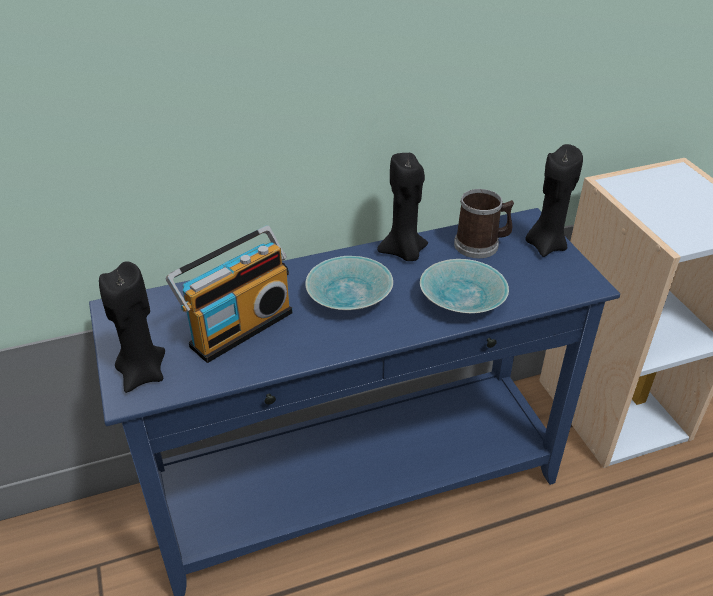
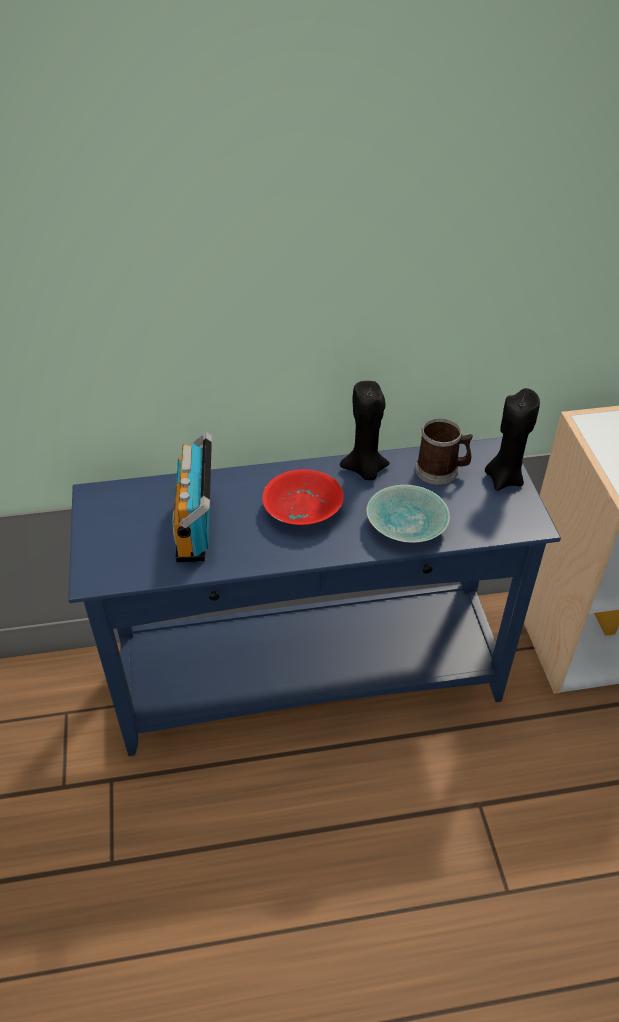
camera: 10 degrees right, 5 degrees up
(142, 374) = (106, 560): black candle -> none
(239, 327) = (197, 526): radio -> radio turned 120 degrees clockwise
(347, 297) = (300, 509): turquoise bowl -> red bowl

